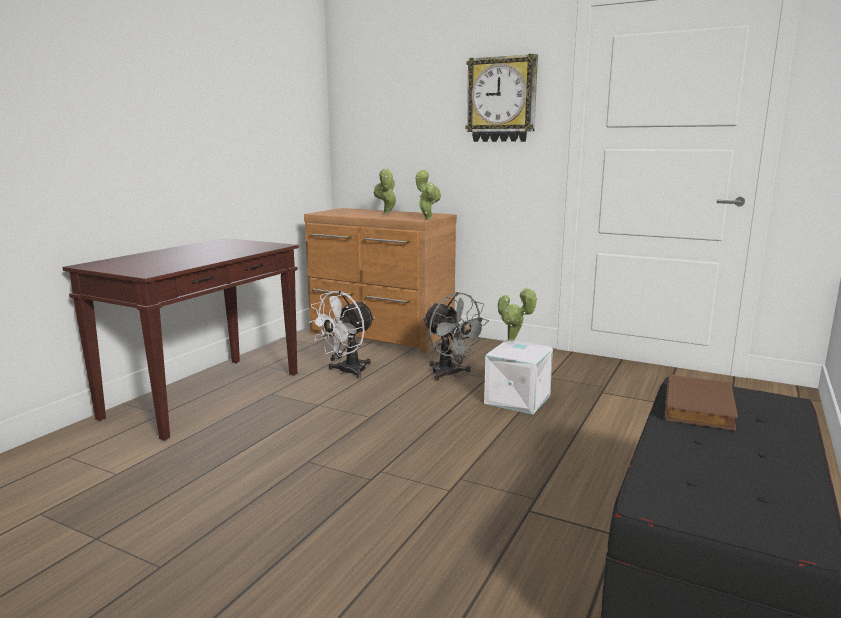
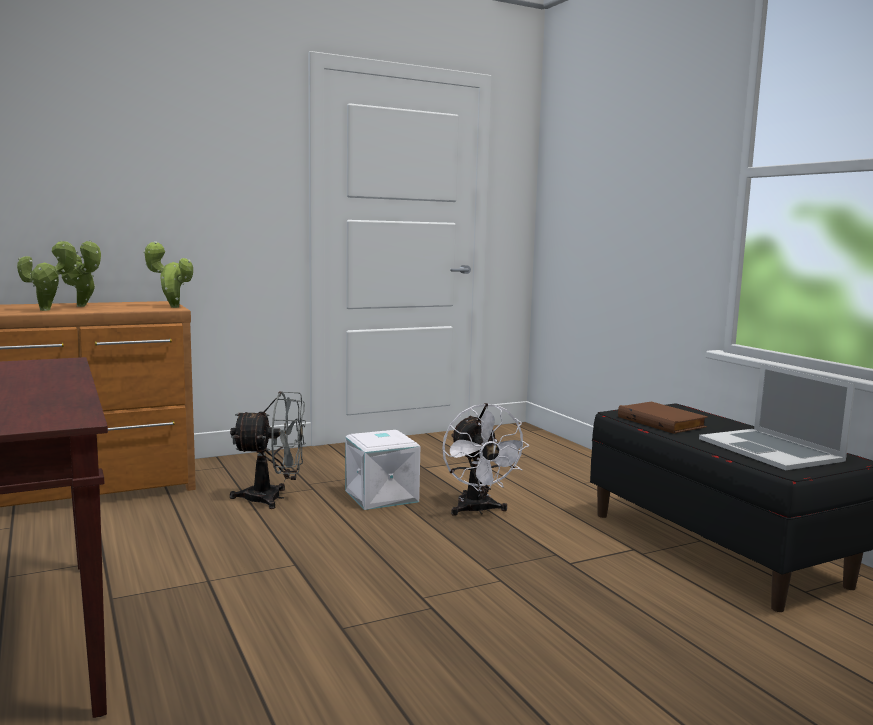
camera: 55 degrees left, 5 degrees down
(346, 372) = (150, 538): white fan -> white fan (478, 510)
(502, 100) = (226, 157): wall clock -> none
(514, 340) = (363, 432): potted plant -> potted plant (49, 310)
(722, 480) = (770, 449): none -> laptop

